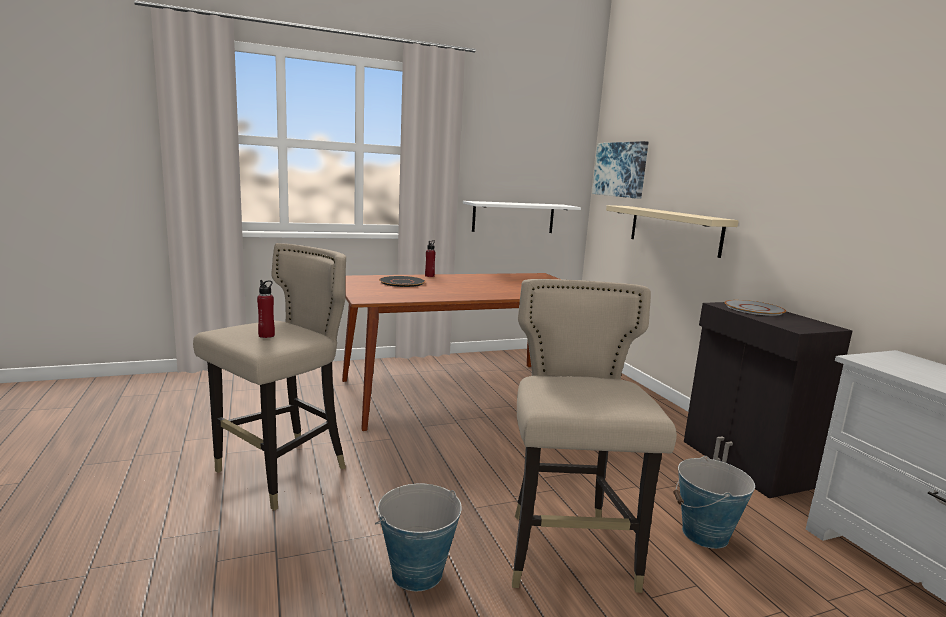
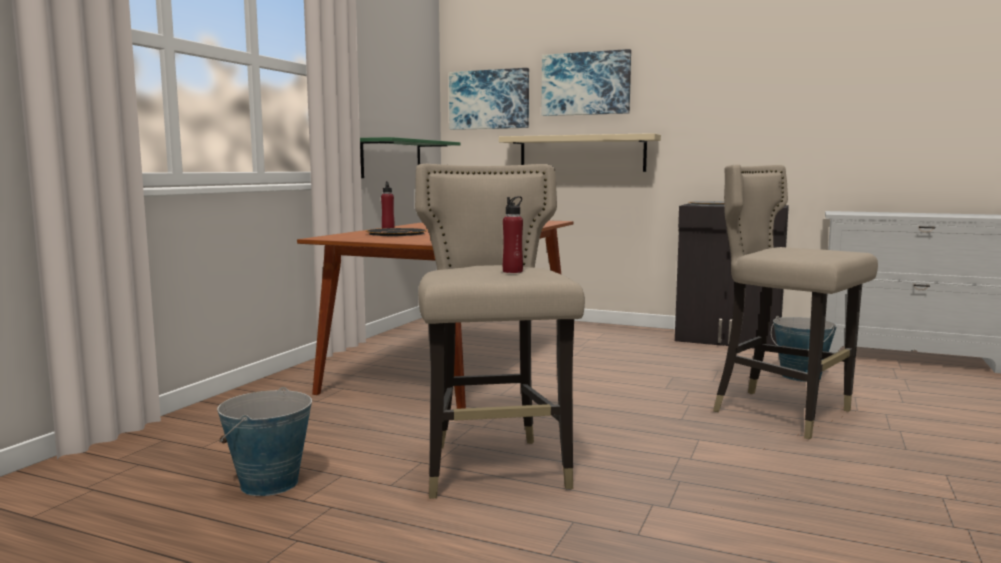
camera: 45 degrees left, 5 degrees down
(417, 573) = (756, 461): bucket -> bucket (269, 483)
(513, 217) = (391, 159): white shelf -> green shelf
(686, 159) = (586, 84): none -> picture

